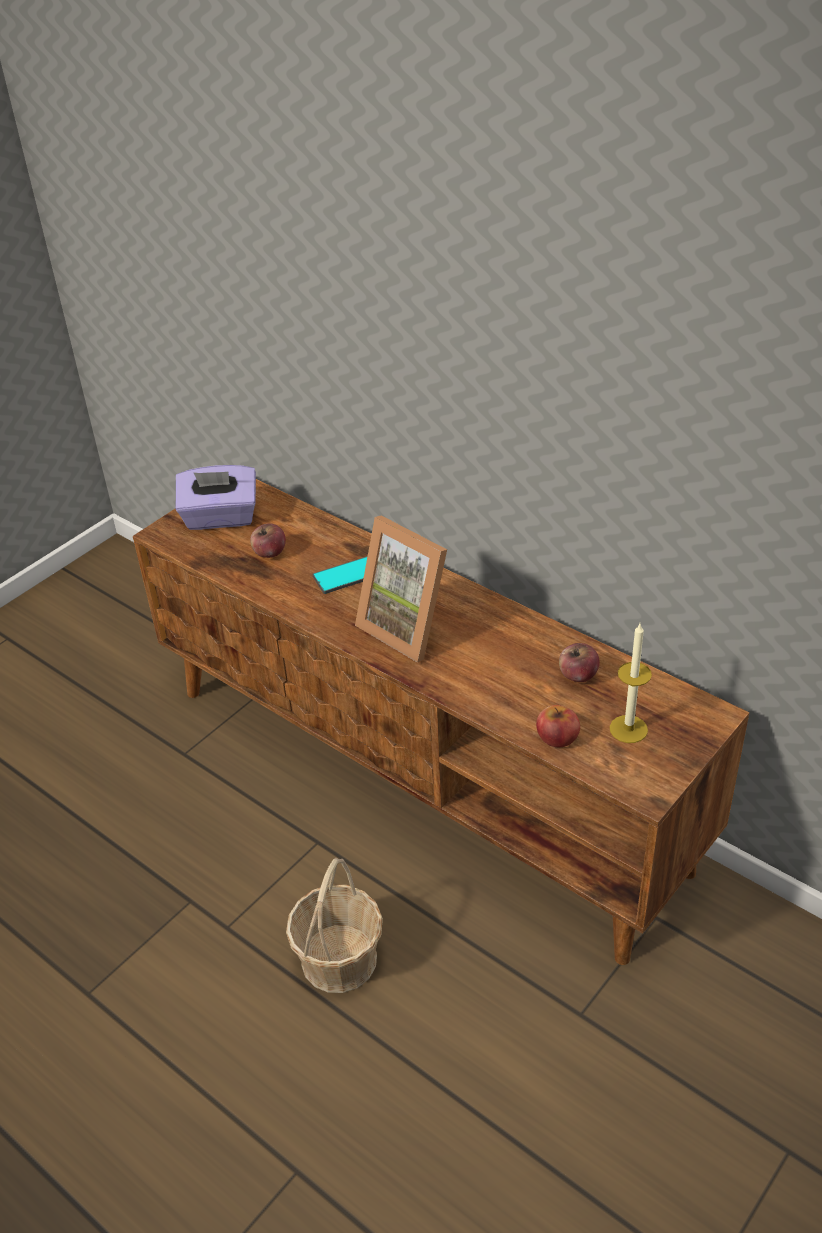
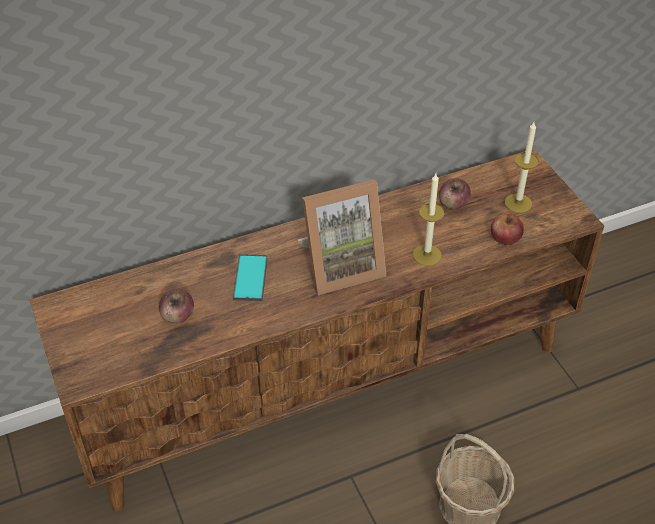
camera: 65 degrees left, 5 degrees up
(220, 518) = (96, 333): purple tissue box -> none
(476, 683) = (427, 255): none -> candle

